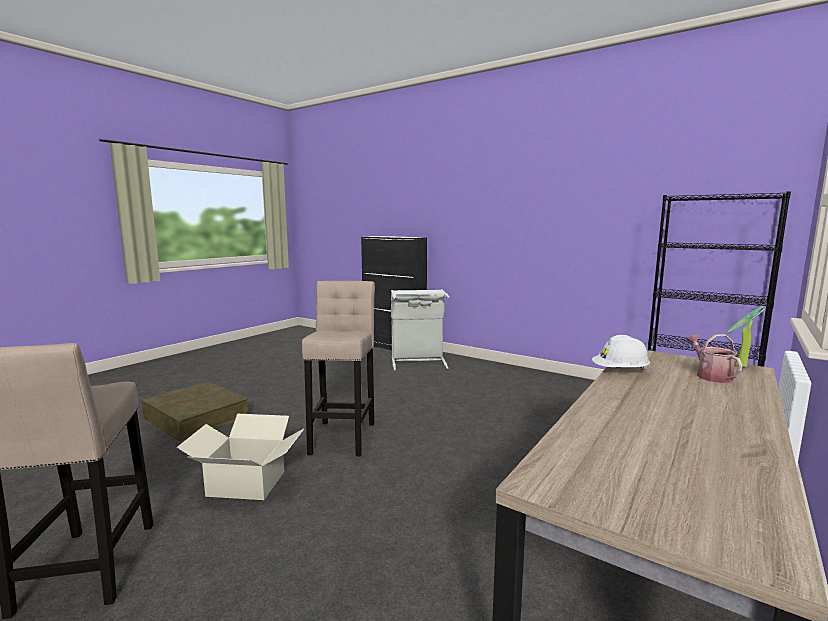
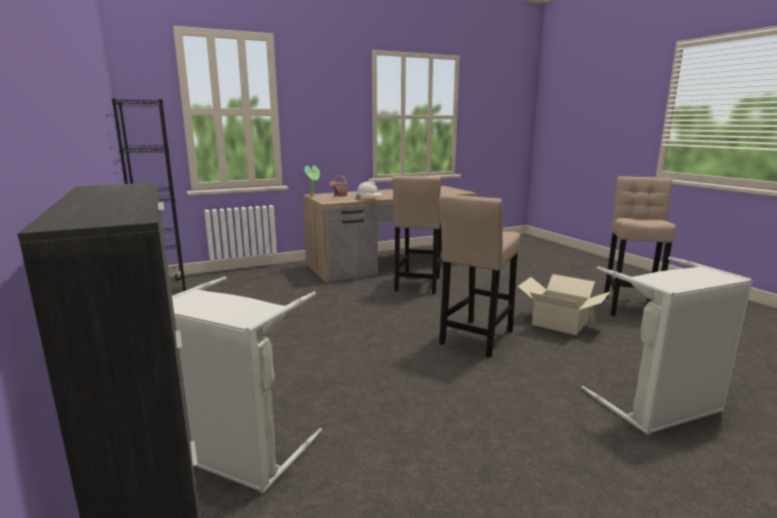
camera: 150 degrees left, 5 degrees up
(196, 417) = (660, 408): brown storage box -> grey laundry basket
(490, 511) = (418, 285): none -> beige stool

